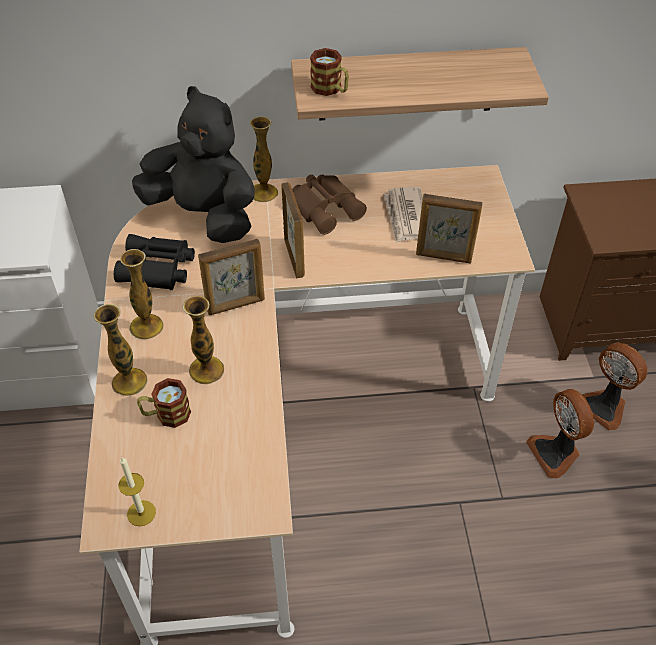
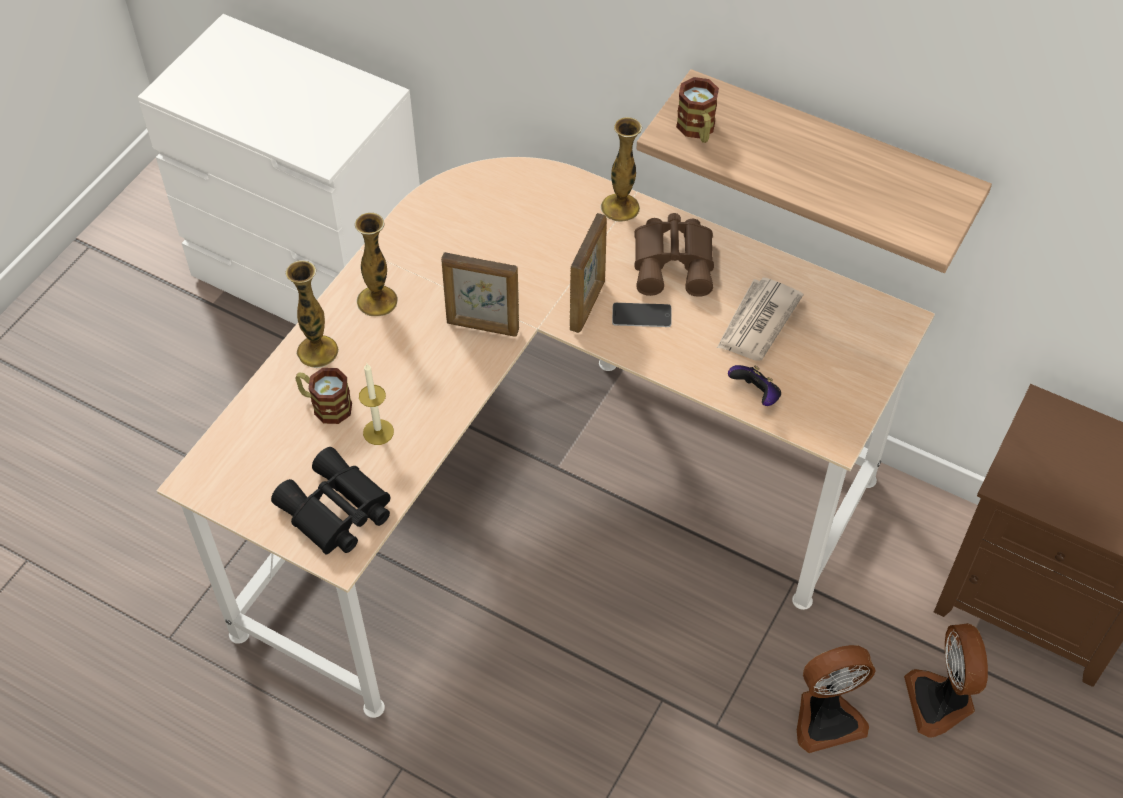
camera: 35 degrees right, 5 degrees up
(141, 513) = (232, 487): candle -> candle (378, 432)
(158, 270) = (436, 242): black binoculars -> black binoculars (335, 513)
(204, 215) = (534, 202): black plush toy -> none
(206, 370) = (397, 381): vase -> none
(333, 247) = (641, 315): none -> phone
(443, 257) = (755, 395): picture frame -> game controller
(555, 453) = (826, 717): fan -> fan turned 120 degrees counterclockwise

